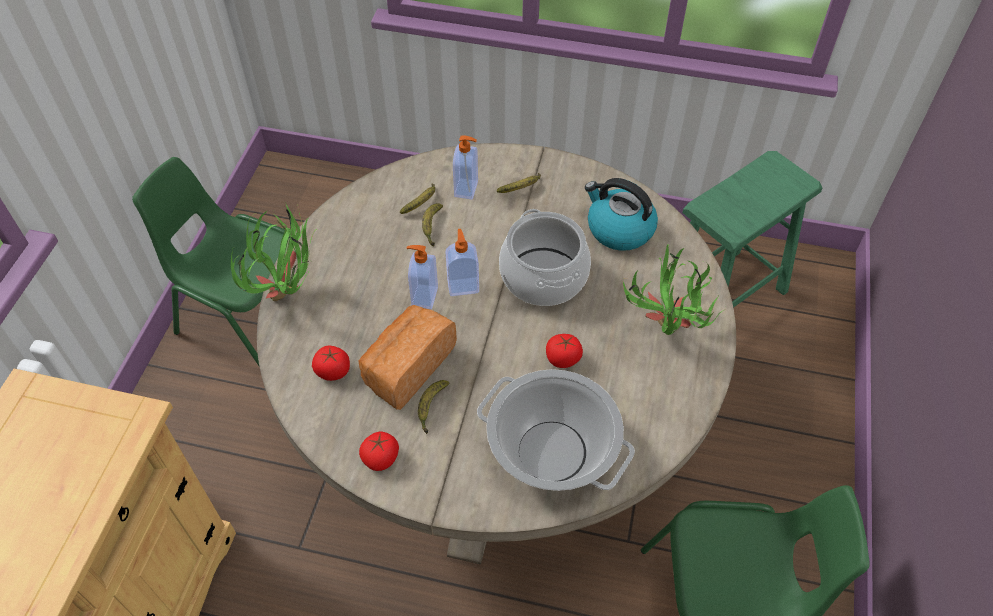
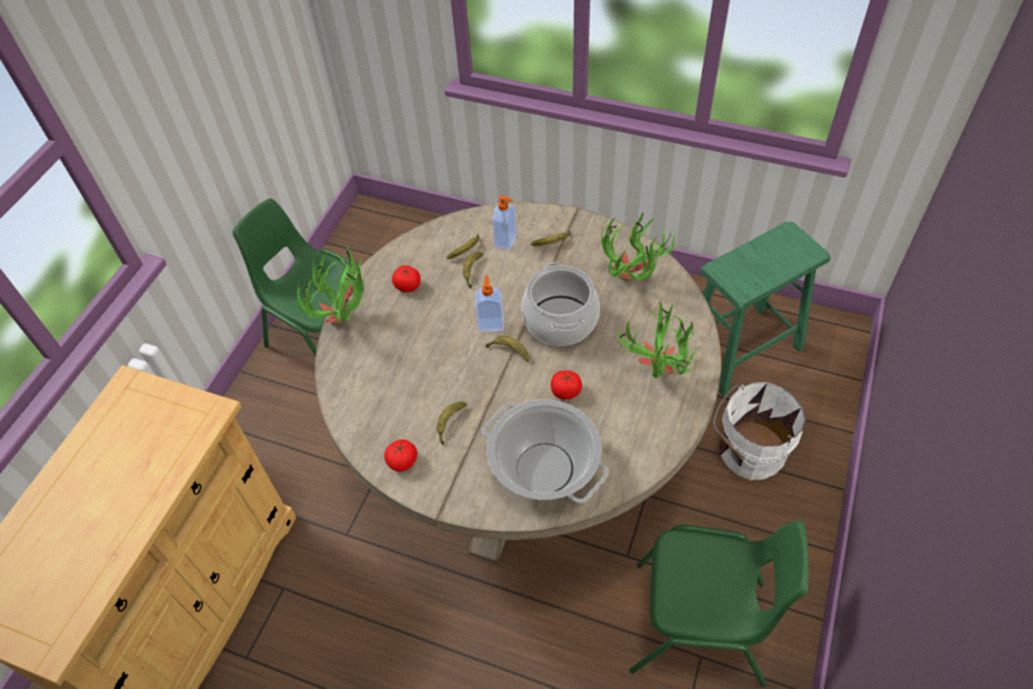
camera: 10 degrees right, 0 degrees up
(333, 371) = (374, 387): tomato -> tomato (408, 286)
(407, 367) = (434, 388): bread -> none
(423, 297) = (456, 330): soap dispenser -> none
(489, 316) = (508, 351): none -> banana
(619, 229) = (632, 284): kettle -> potted plant
(746, 410) = (749, 451): none -> white bucket

